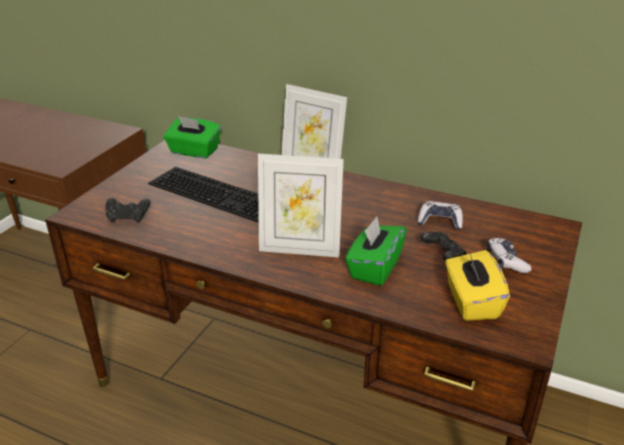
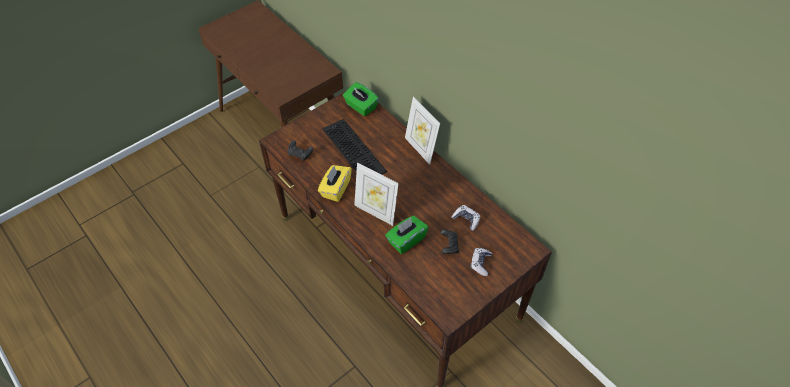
camera: 25 degrees right, 20 degrees up
(471, 302) = (440, 282): yellow tissue box -> yellow tissue box (335, 189)

